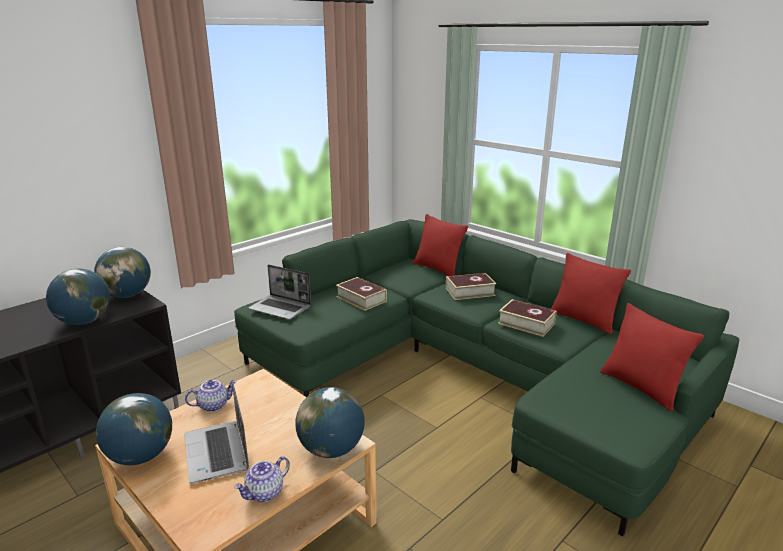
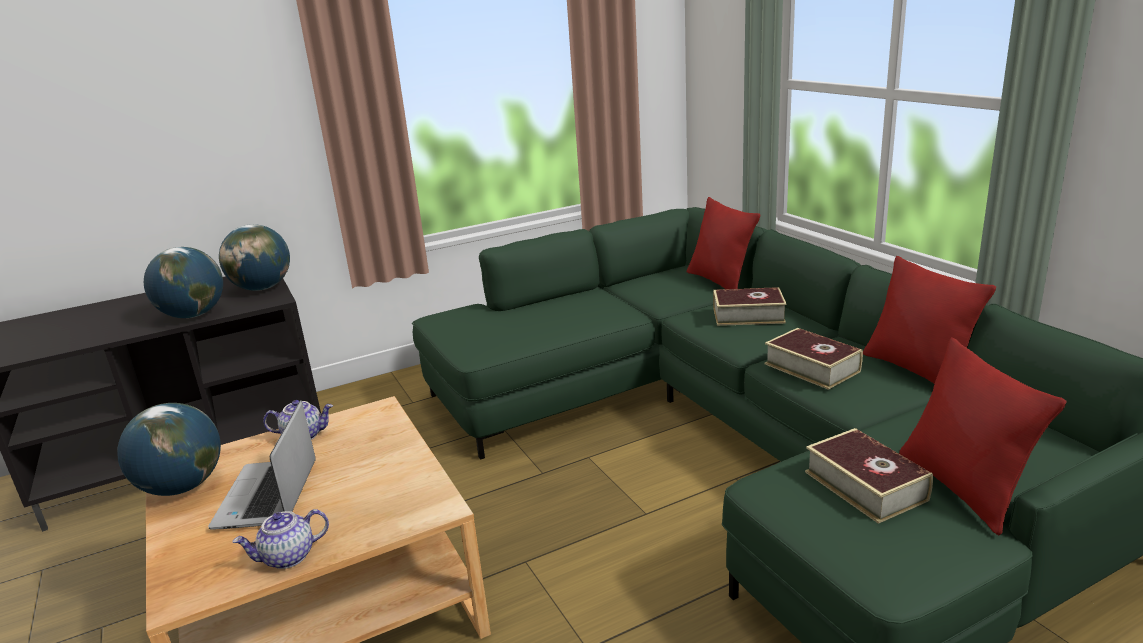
camera: 20 degrees right, 0 degrees up
(281, 308) = (467, 321): laptop -> none
(332, 449) = (409, 513): globe -> none
(361, 299) = (581, 316): book -> book (865, 485)

